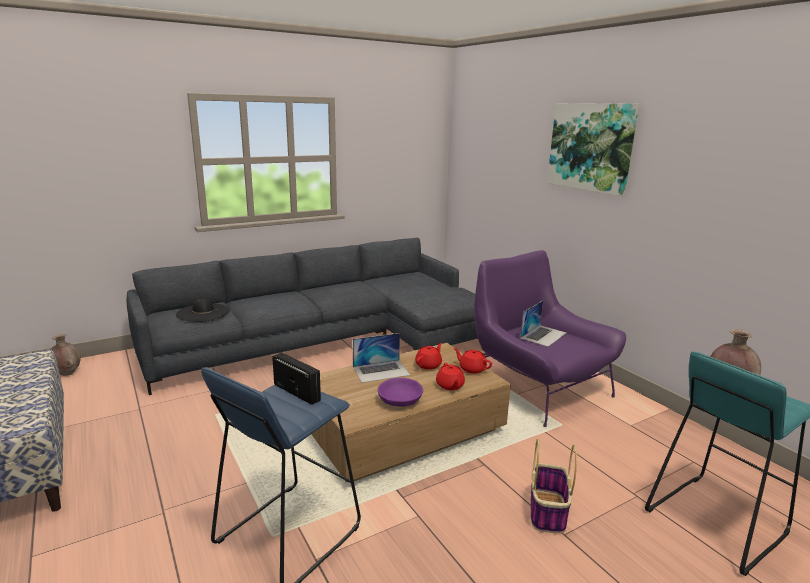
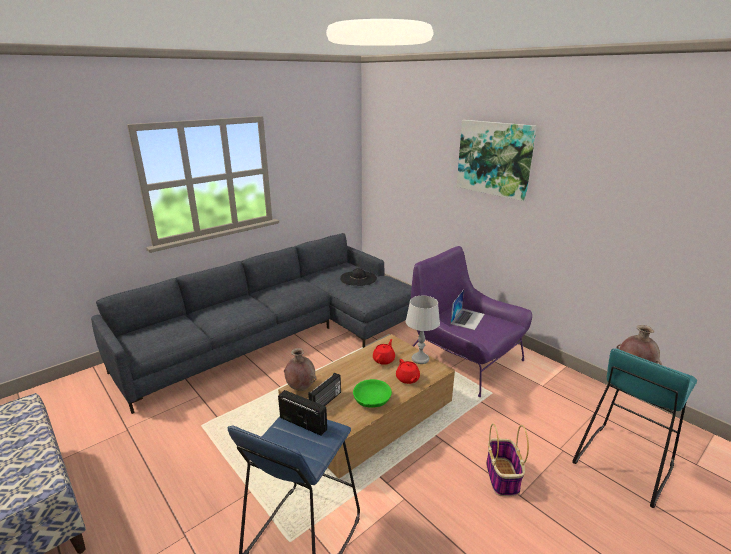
camera: 10 degrees left, 5 degrees up
(67, 373) = (42, 400): brown vase -> brown vase (300, 387)
(203, 312) = (170, 330): black hat -> black hat (358, 278)
(347, 396) = (326, 401): none -> radio
(381, 371) = (346, 371): laptop -> none
(400, 400) = (372, 400): purple bowl -> green bowl
(472, 369) = (420, 359): red teapot -> grey table lamp

